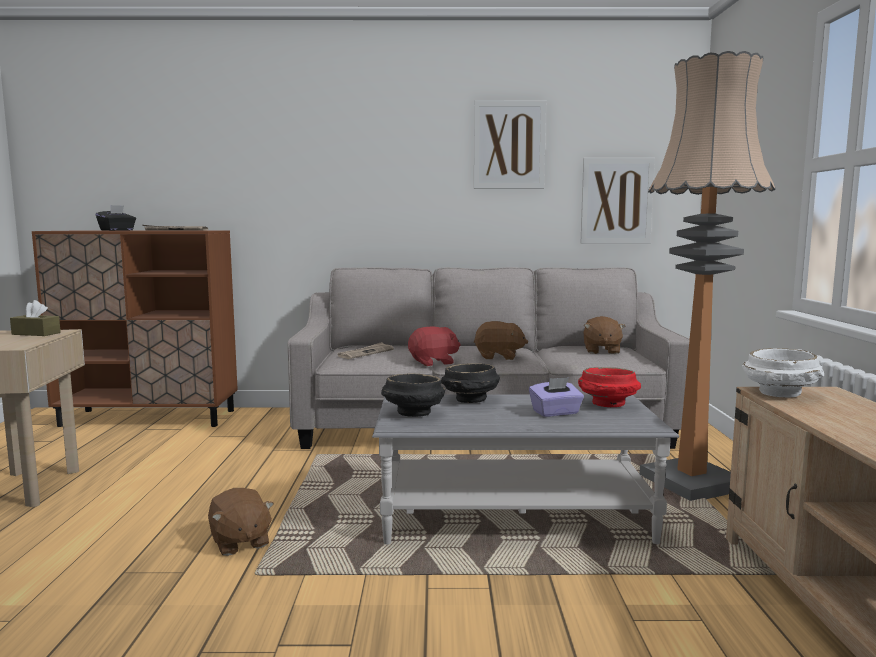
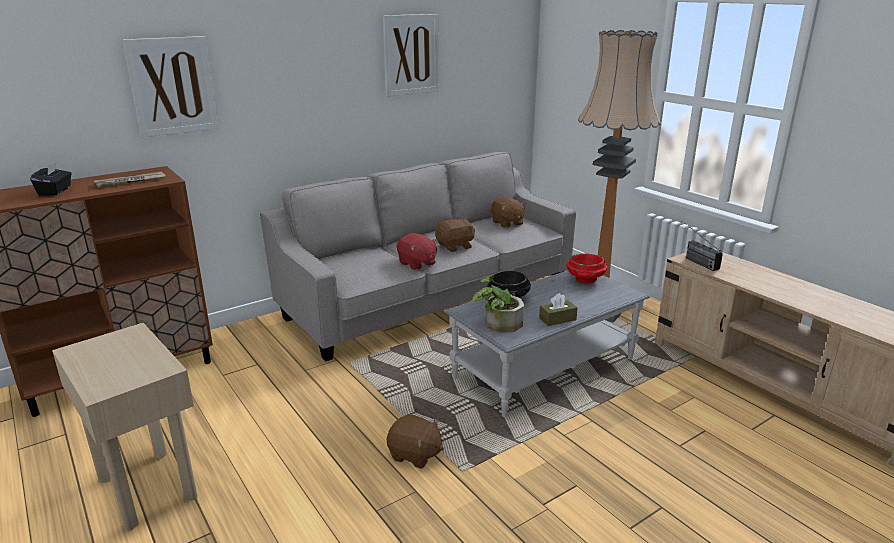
camera: 35 degrees left, 15 degrees up
(36, 333) = (119, 343): brown tissue box -> brown tissue box (557, 319)
(366, 353) = (353, 266): newspaper -> none
(413, 413) = (498, 324): black bowl -> potted plant
(433, 362) = (417, 263): red plush toy -> red plush toy turned 105 degrees clockwise
(555, 412) = (572, 296): purple tissue box -> none
(616, 201) = (486, 95): picture -> picture (172, 86)
(781, 394) = (694, 260): white bowl -> radio

